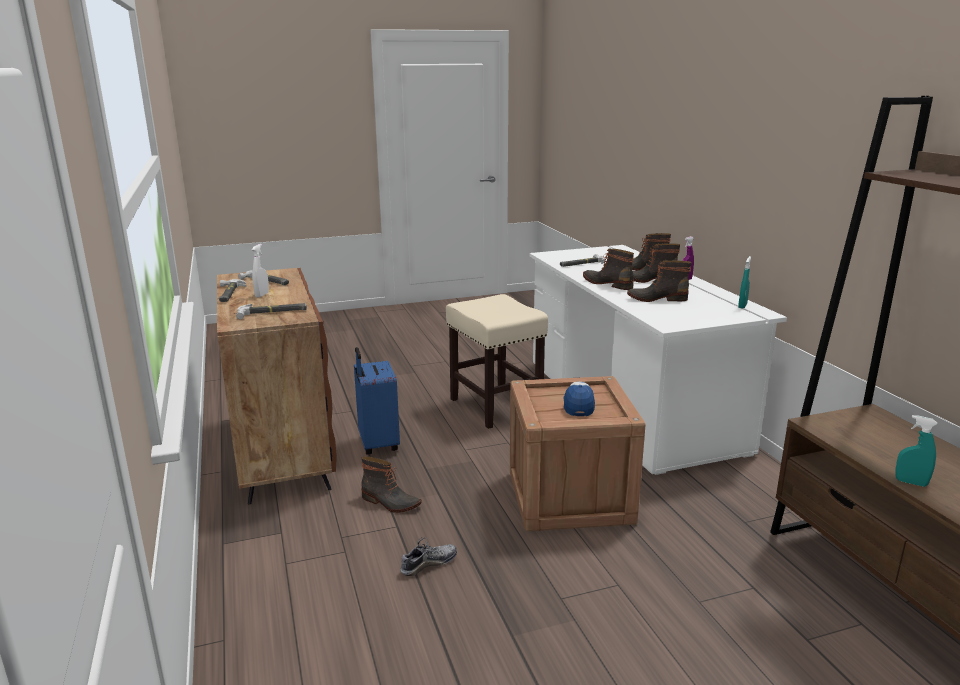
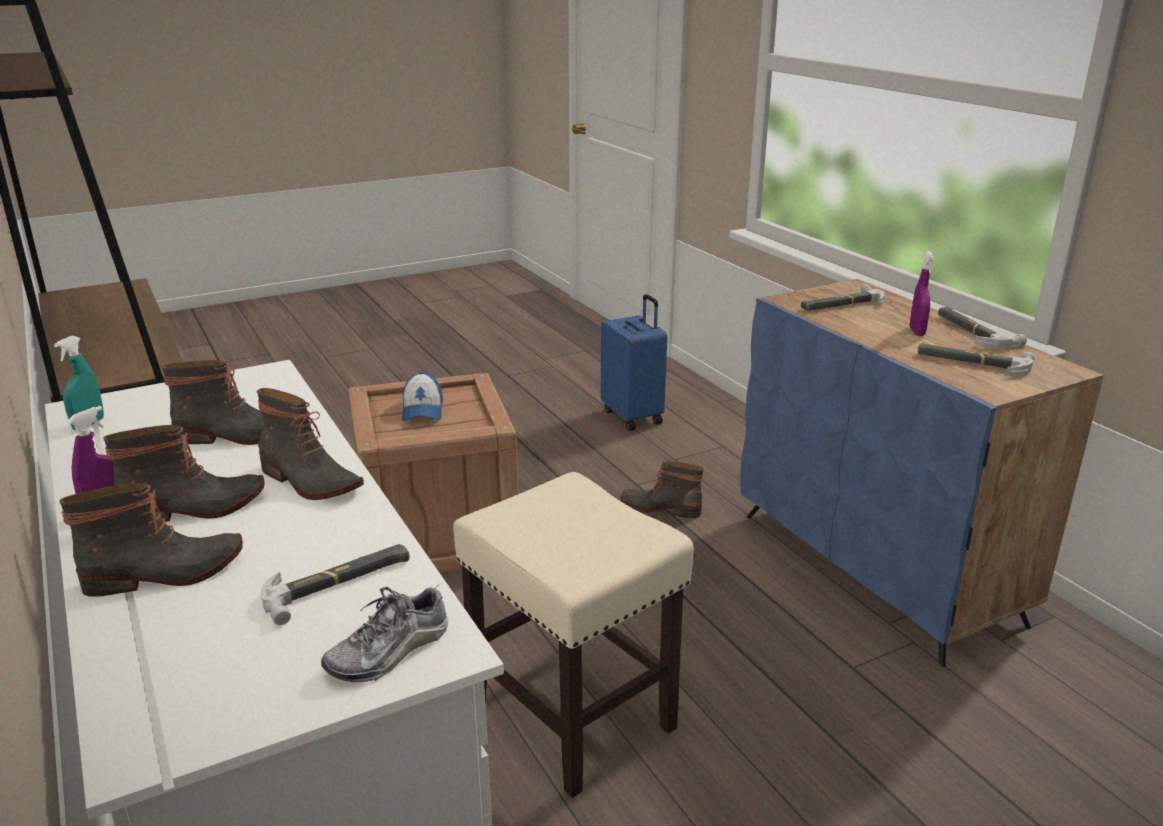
camera: 170 degrees right, 5 degrees up
(262, 295) = (917, 332): white spray bottle -> purple spray bottle
(281, 449) = (878, 568): brown cabinet -> blue cabinet
(377, 444) = (742, 592): blue suitcase -> blue suitcase (633, 416)
(428, 564) = (586, 456): shoe -> shoe (389, 652)
(911, 482) = (150, 327): turquoise spray bottle -> none

